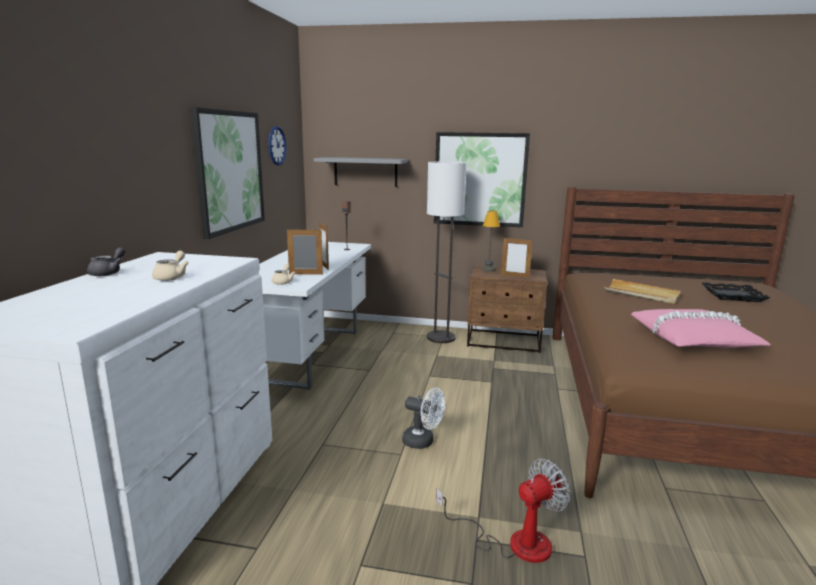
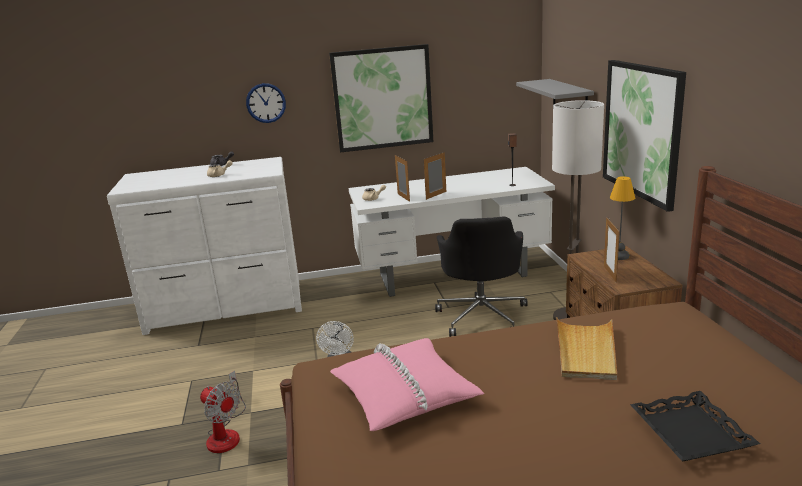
camera: 70 degrees right, 5 degrees up
(276, 145) = (473, 70): wall clock -> wall clock (266, 103)
(401, 362) = (482, 315): none -> black office chair

